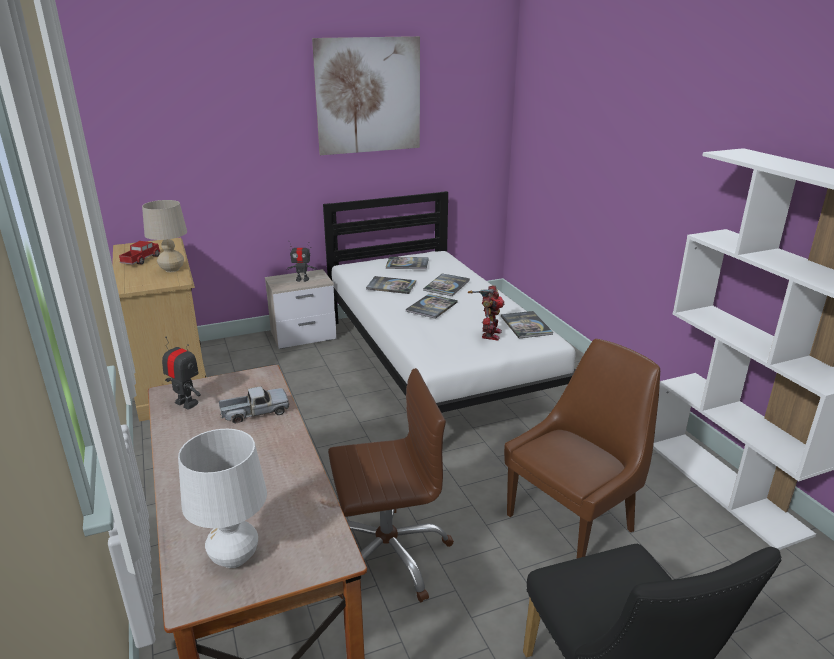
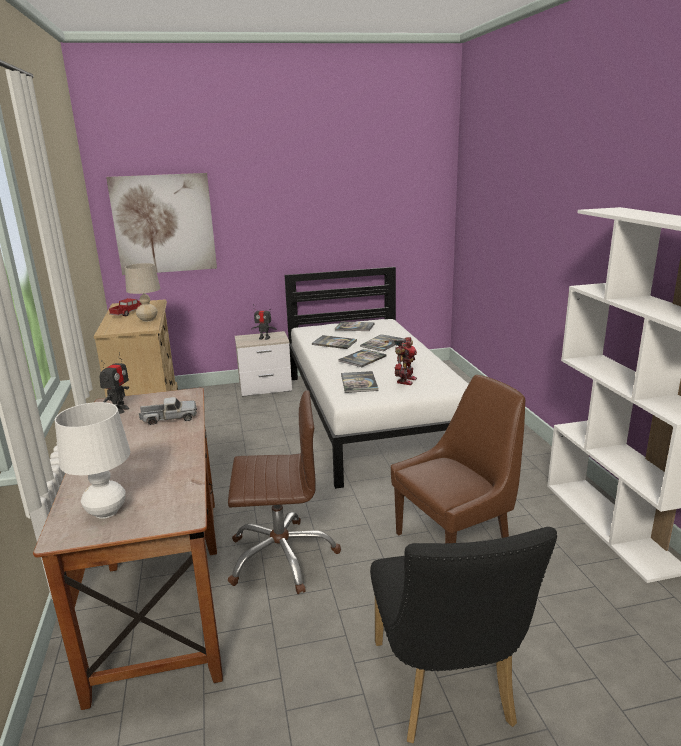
camera: 10 degrees right, 5 degrees down
(186, 403) = (119, 410): toy robot -> toy robot turned 60 degrees clockwise
(368, 96) = (324, 184): picture -> picture (164, 224)
(526, 325) = (440, 375): book -> book (359, 383)

